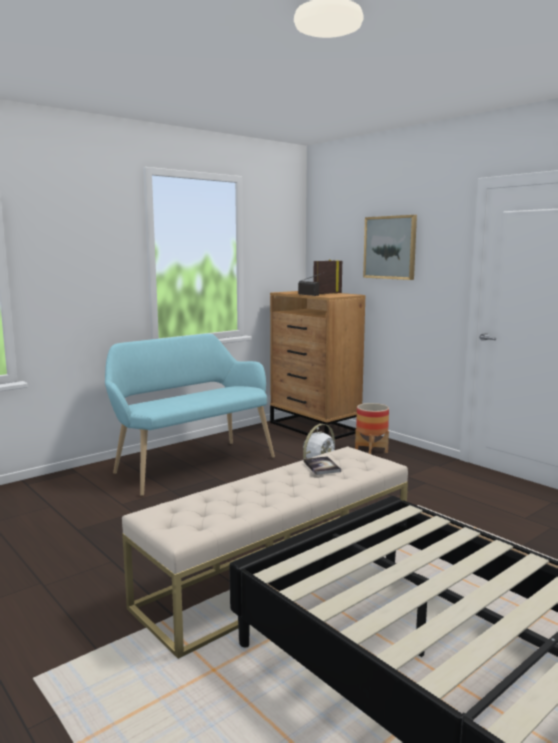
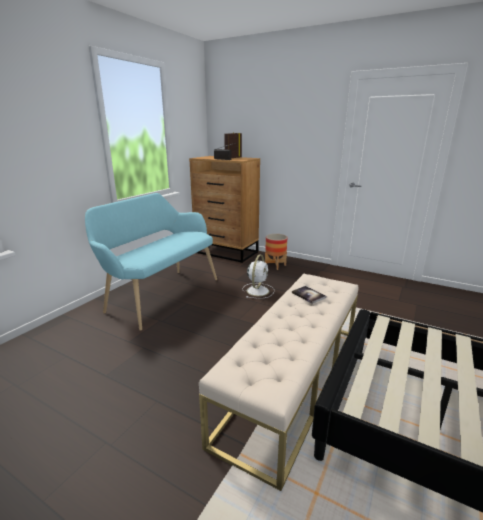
camera: 20 degrees left, 10 degrees up
(390, 247) = (279, 123): picture -> none

